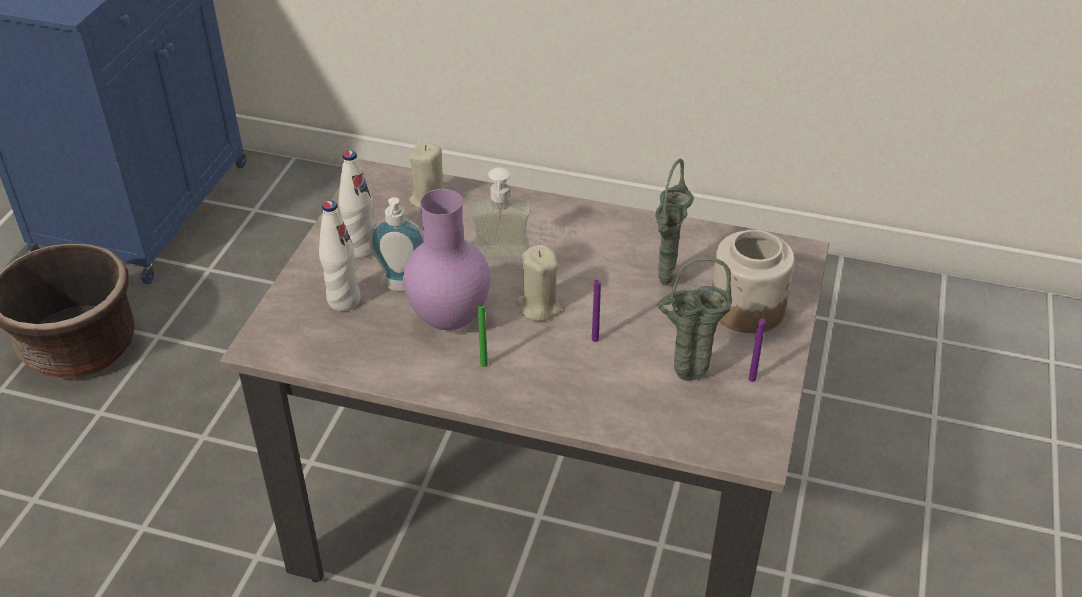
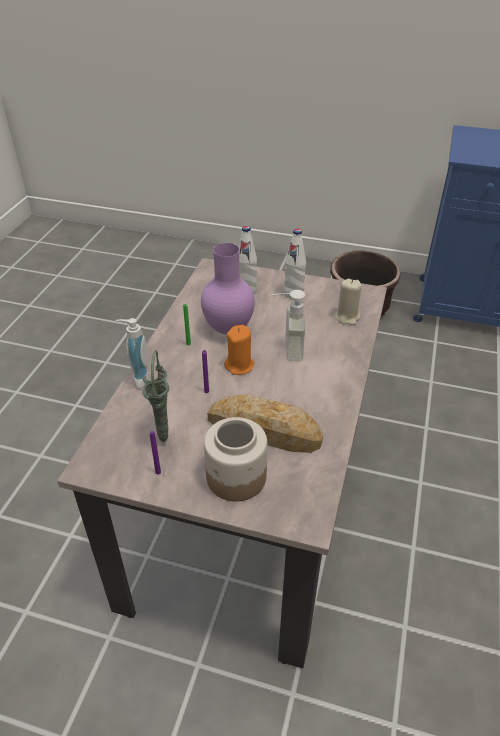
camera: 90 degrees right, 0 degrees up
(401, 288) = (258, 310): soap dispenser -> soap dispenser (138, 378)
(538, 307) = (239, 366): beige candle -> orange candle
(665, 284) = (264, 430): green vase -> bread

